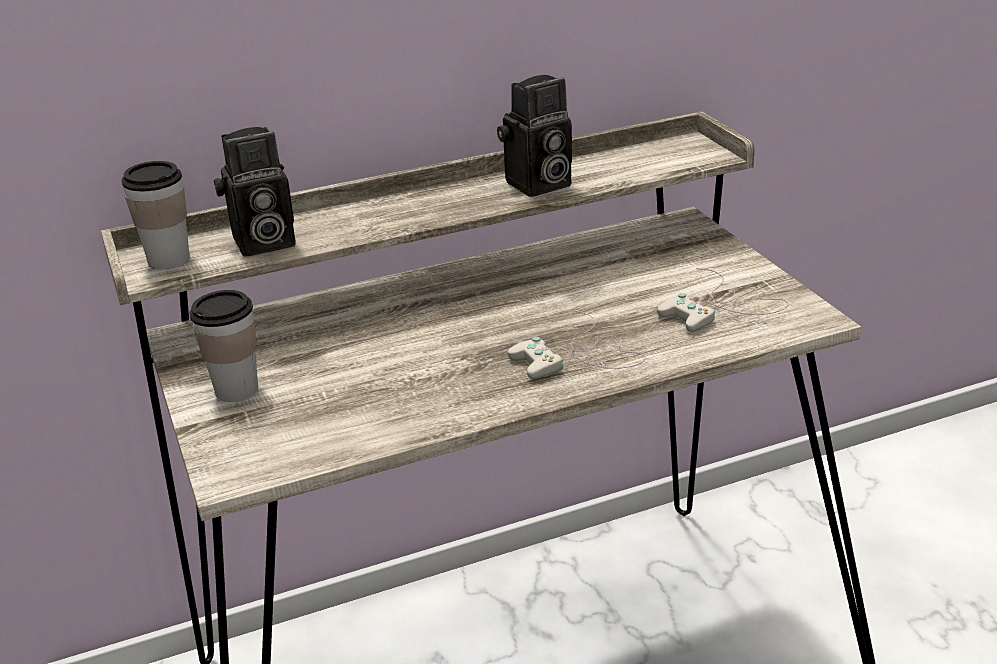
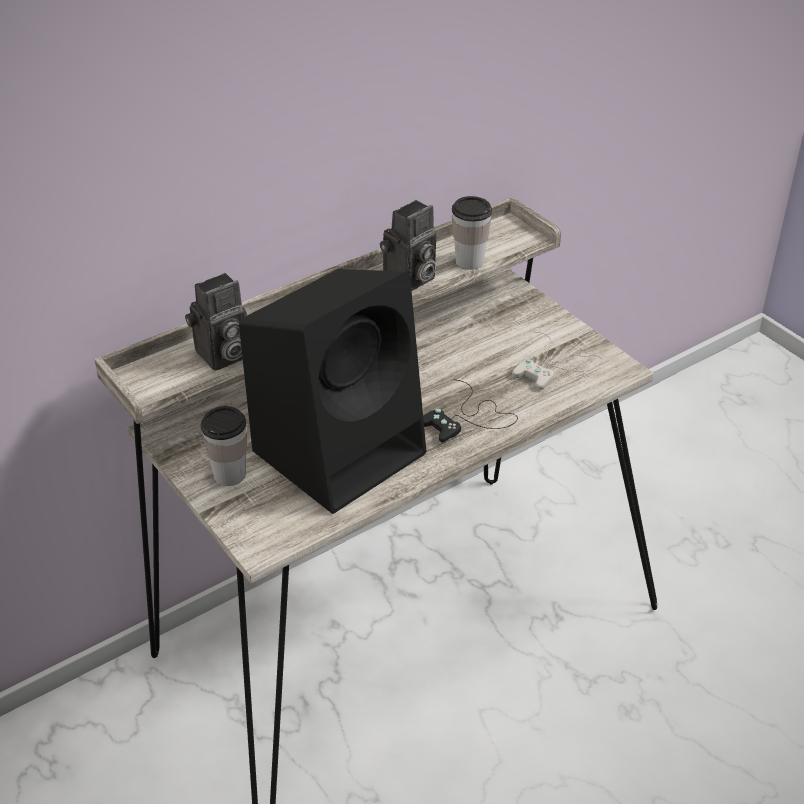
camera: 15 degrees left, 10 degrees up
(169, 260) = (156, 379): cup -> cup (469, 262)
(394, 375) = (341, 449): none -> black speaker
(580, 356) = (469, 419): white game controller -> black game controller

